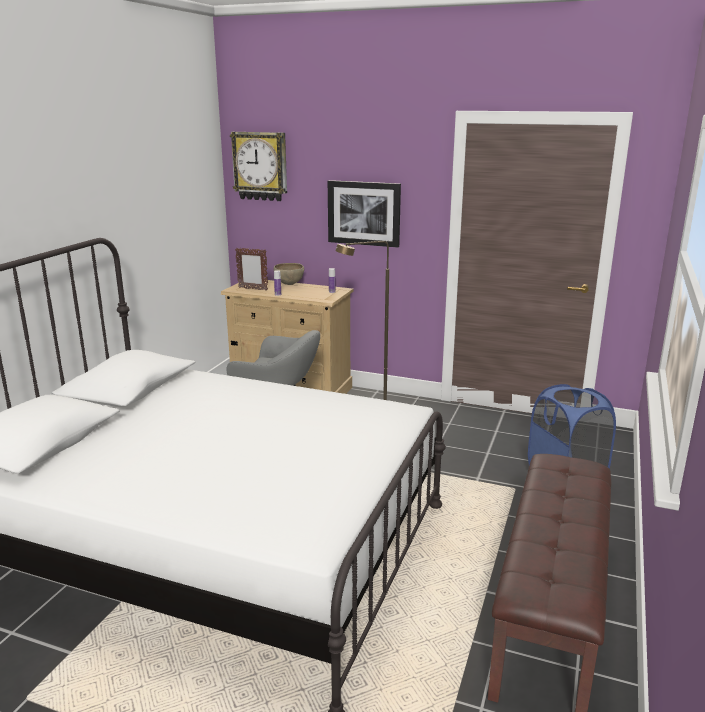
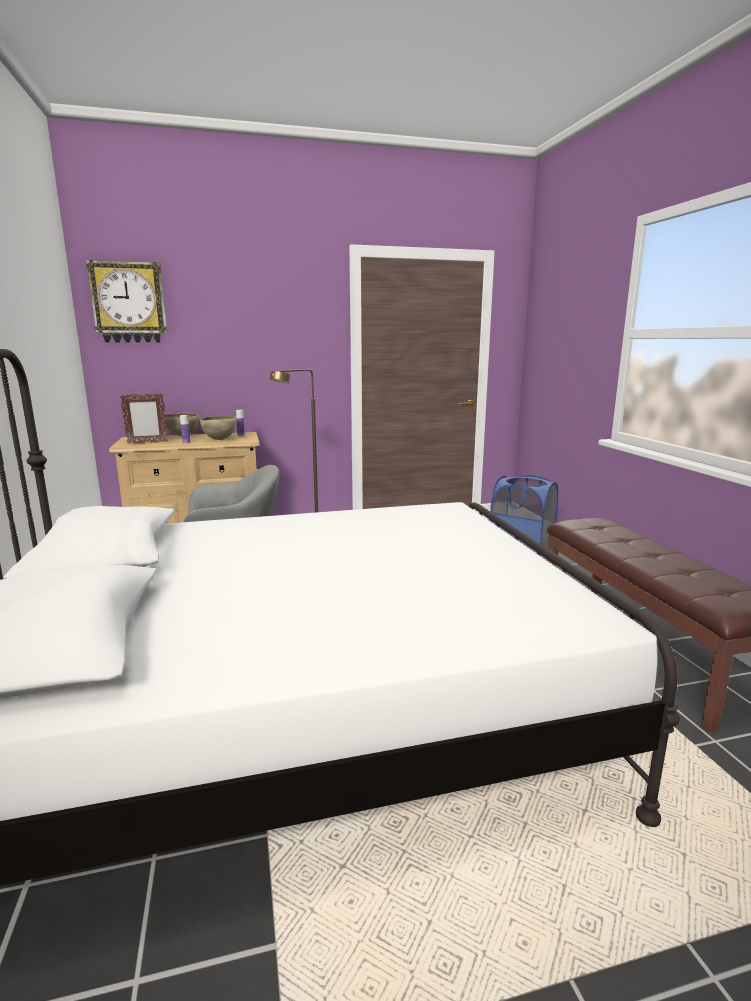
camera: 35 degrees left, 5 degrees down
(308, 294) = (220, 439): none -> brown bowl
(364, 213) = (261, 350): picture -> none

